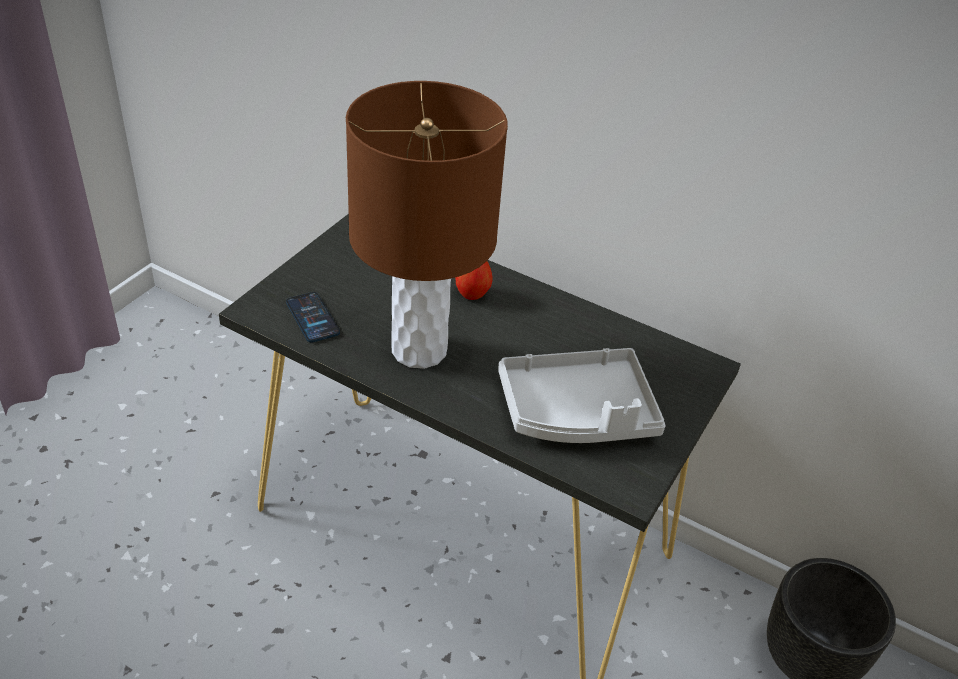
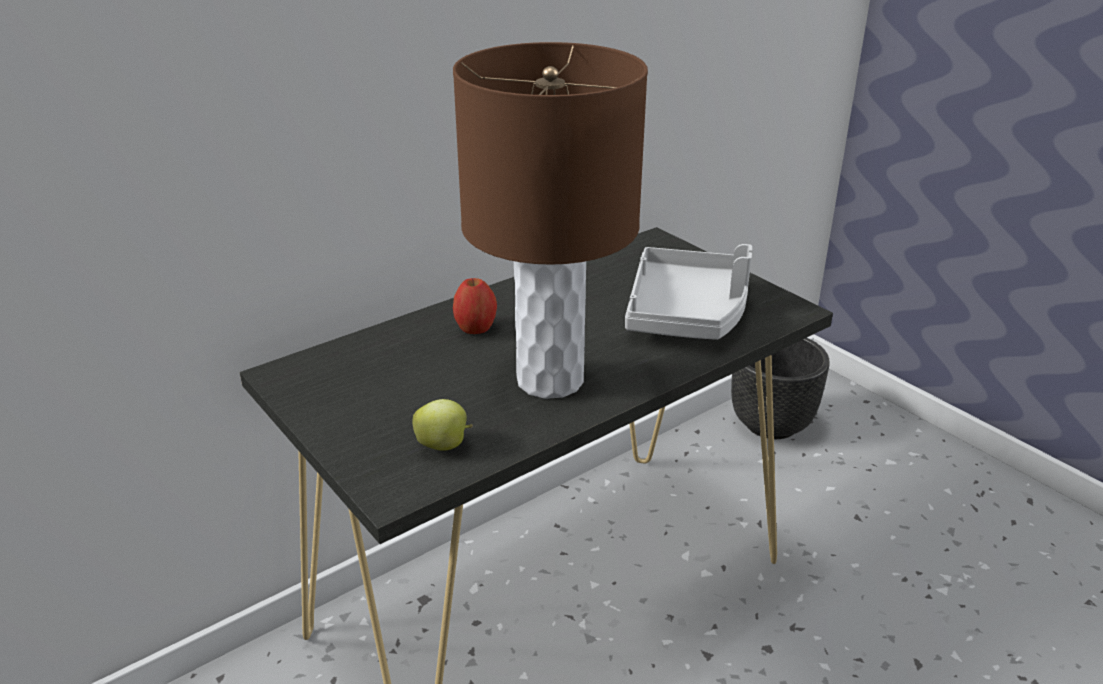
camera: 65 degrees left, 10 degrees down
(312, 318) = (444, 445): phone -> apple

